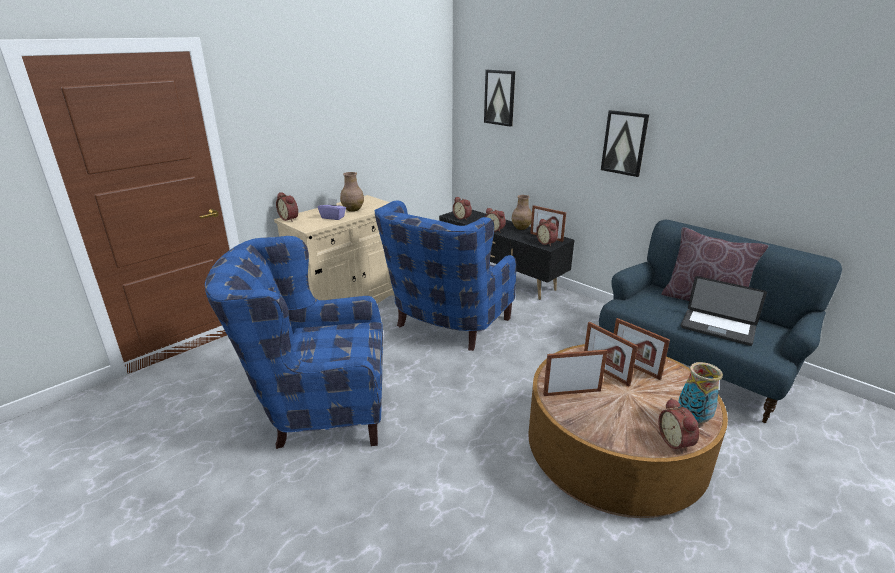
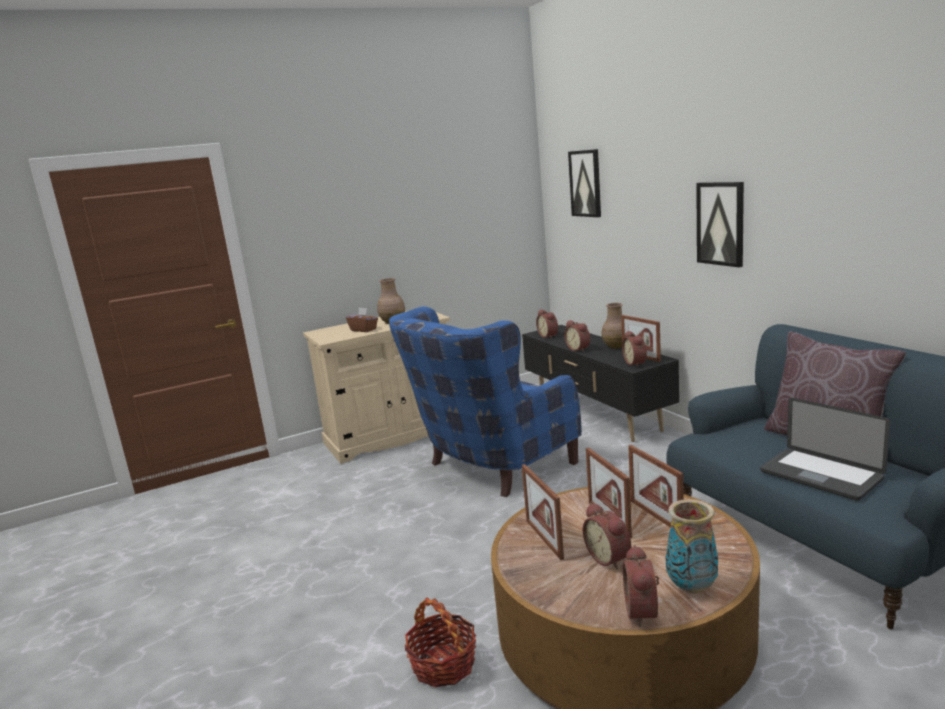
camera: 20 degrees right, 10 degrees down
(290, 218) = (318, 331): alarm clock -> alarm clock (610, 558)
(317, 406) = (291, 542): blue armchair -> none
(333, 217) = (364, 330): purple tissue box -> brown tissue box
(506, 492) = (443, 665): none -> basket
(572, 392) = (544, 539): picture frame -> picture frame turned 120 degrees counterclockwise

